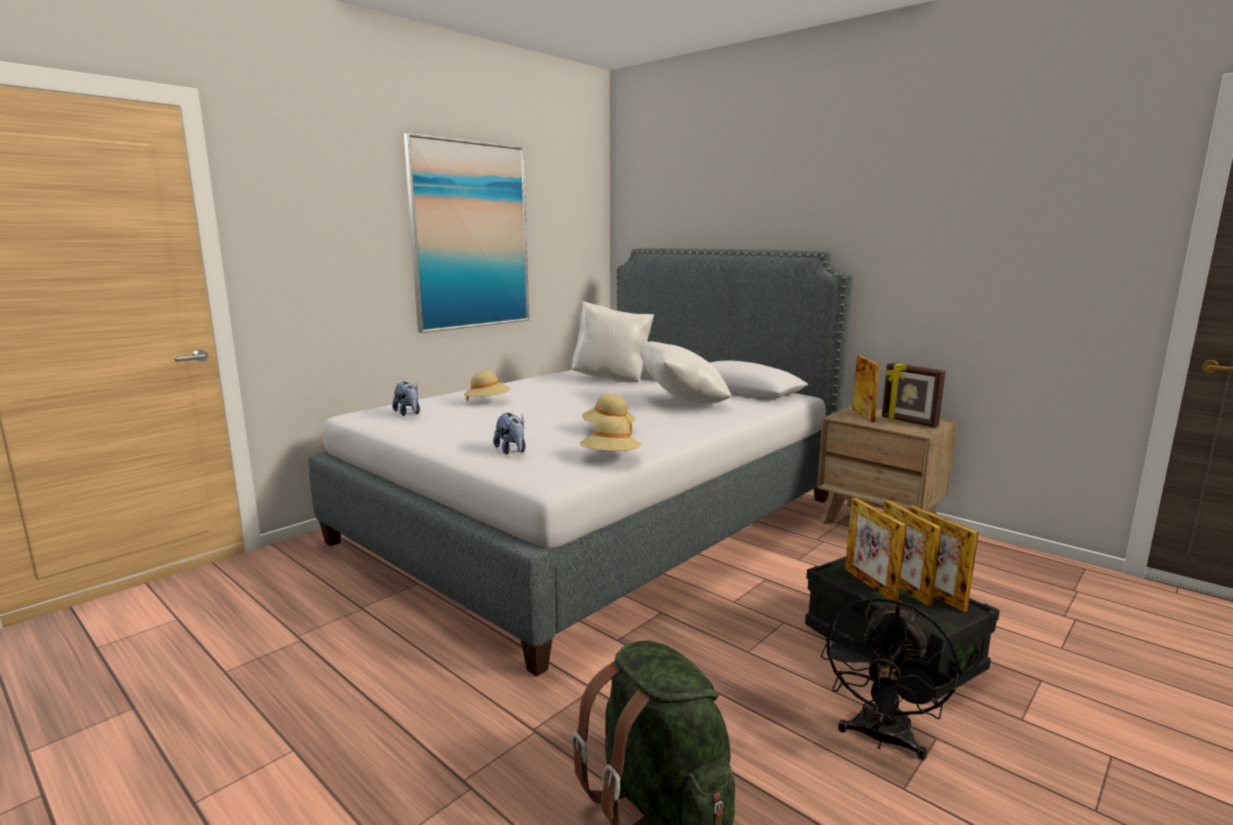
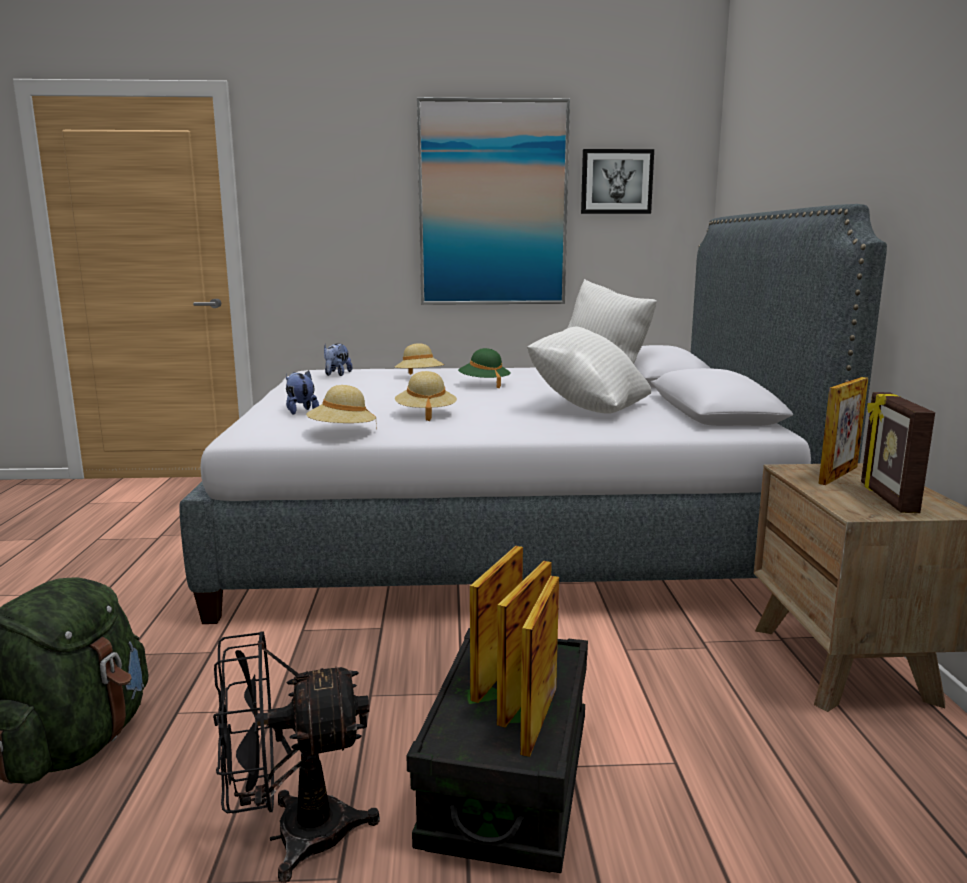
camera: 45 degrees right, 0 degrees up
(512, 451) = (300, 411): plush toy -> plush toy turned 135 degrees clockwise
(554, 217) = (616, 182): none -> picture
(557, 398) = (484, 384): none -> green hat

